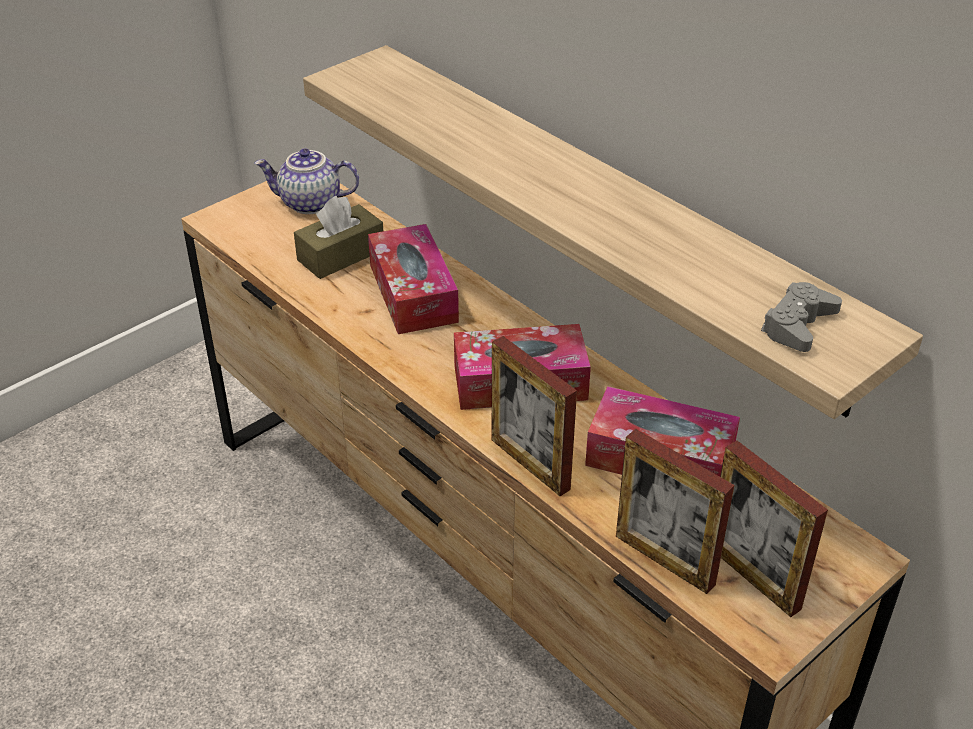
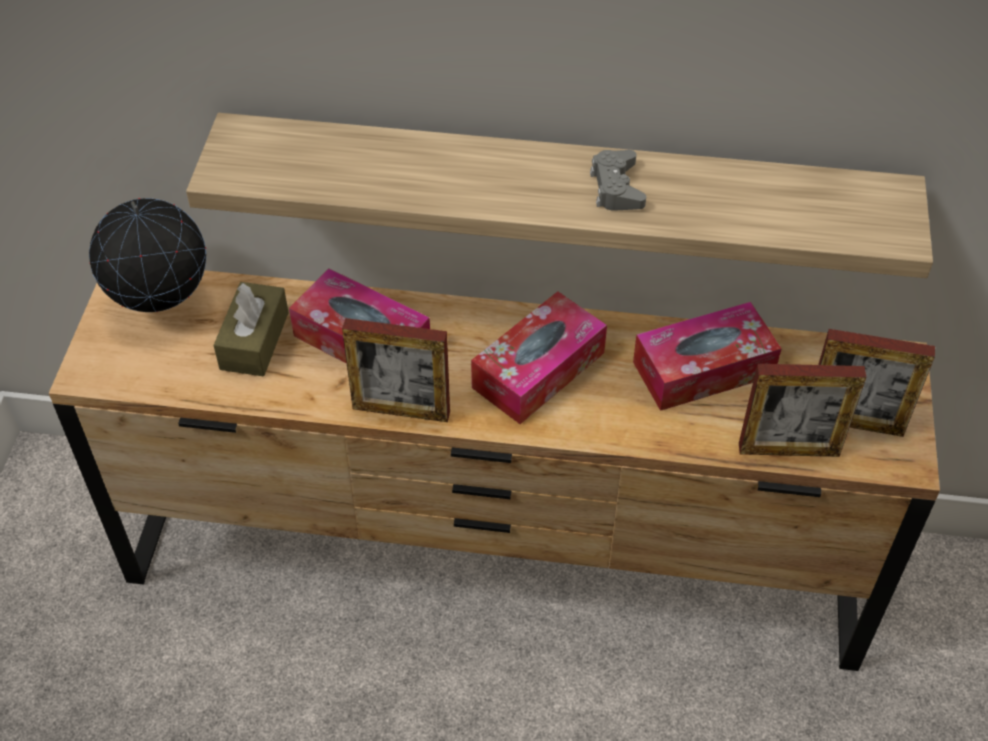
camera: 40 degrees left, 10 degrees up
(309, 204) = (162, 305): teapot -> globe
(530, 464) = (621, 436): picture frame -> picture frame (401, 410)
(798, 325) = (847, 215): grey game controller -> grey game controller (616, 187)

